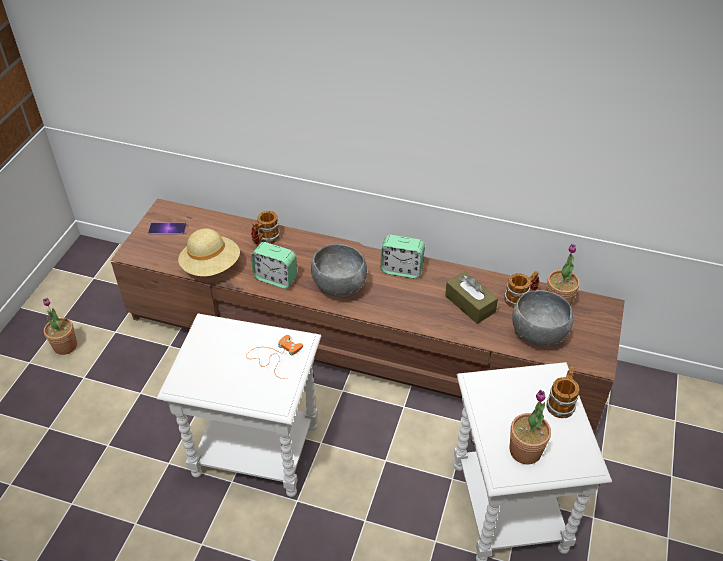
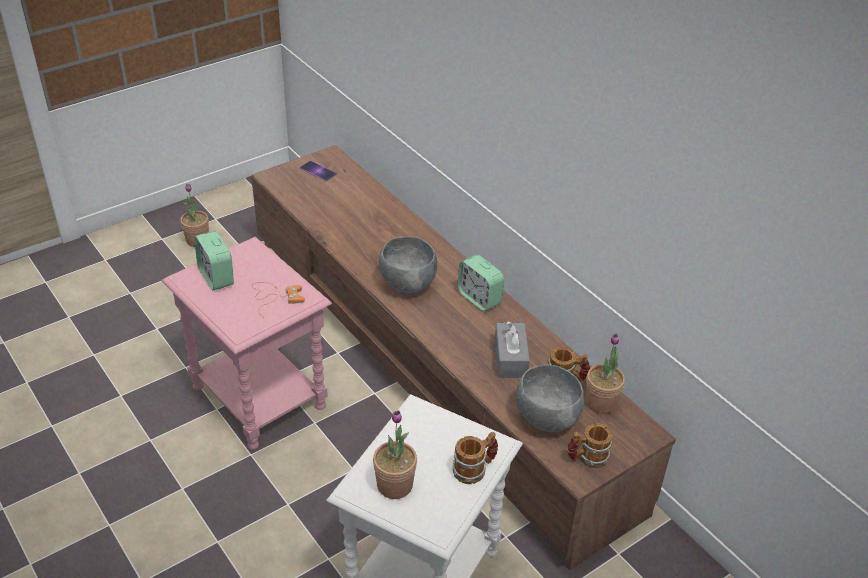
camera: 35 degrees right, 5 degrees down
(211, 266) = (321, 216): beige hat -> none
(255, 450) = (257, 397): white side table -> pink side table
(265, 239) = (387, 216): mug -> mug (587, 458)
(276, 278) = (362, 250): alarm clock -> alarm clock (216, 277)
(470, 304) = (510, 358): brown tissue box -> grey tissue box

